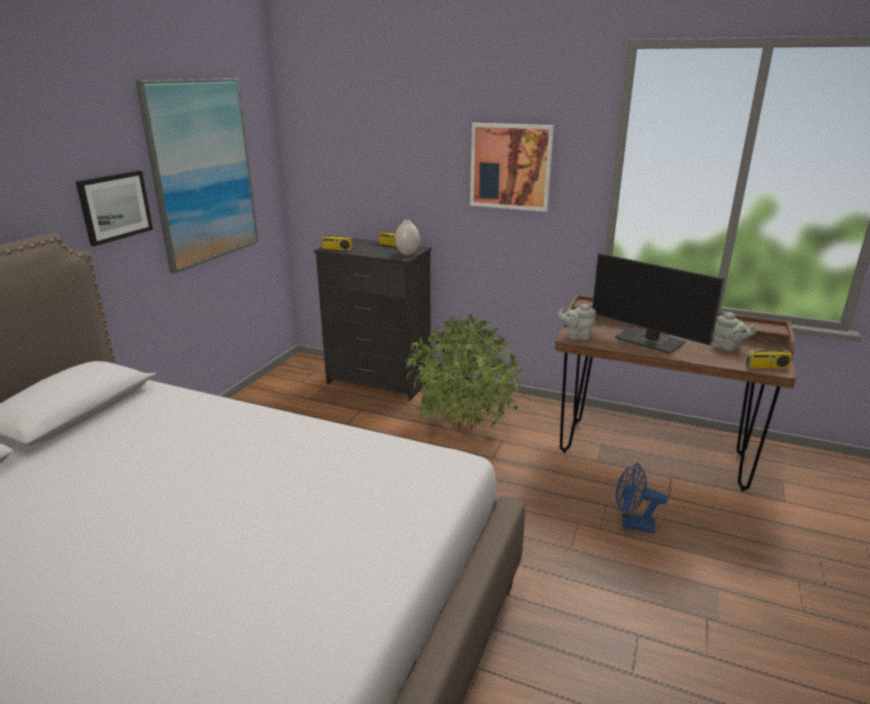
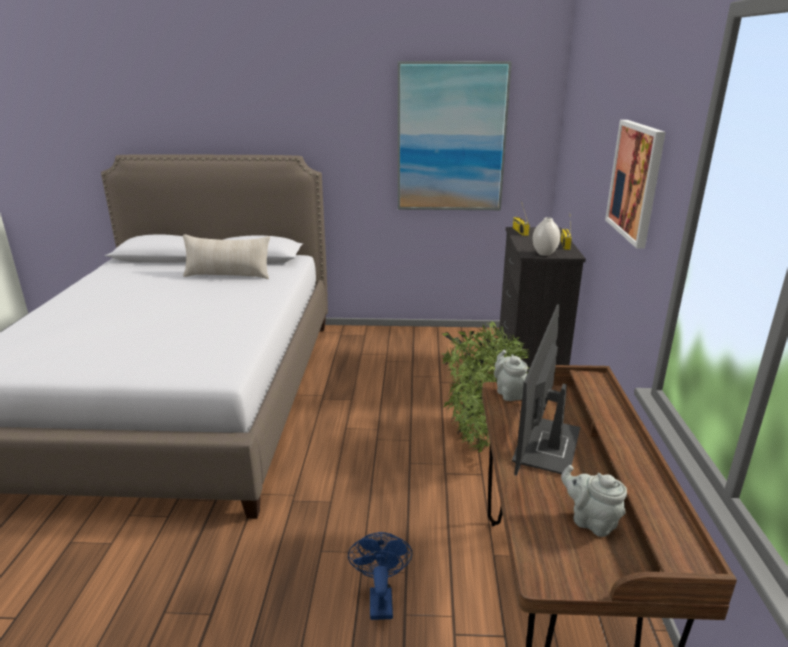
camera: 70 degrees right, 0 degrees up
(115, 207) = (359, 149): picture -> none
(121, 438) = (228, 275): none -> beige pillow
(728, 348) = (591, 521): grey teapot -> grey teapot turned 105 degrees clockwise
(766, 366) = (545, 562): radio -> none

